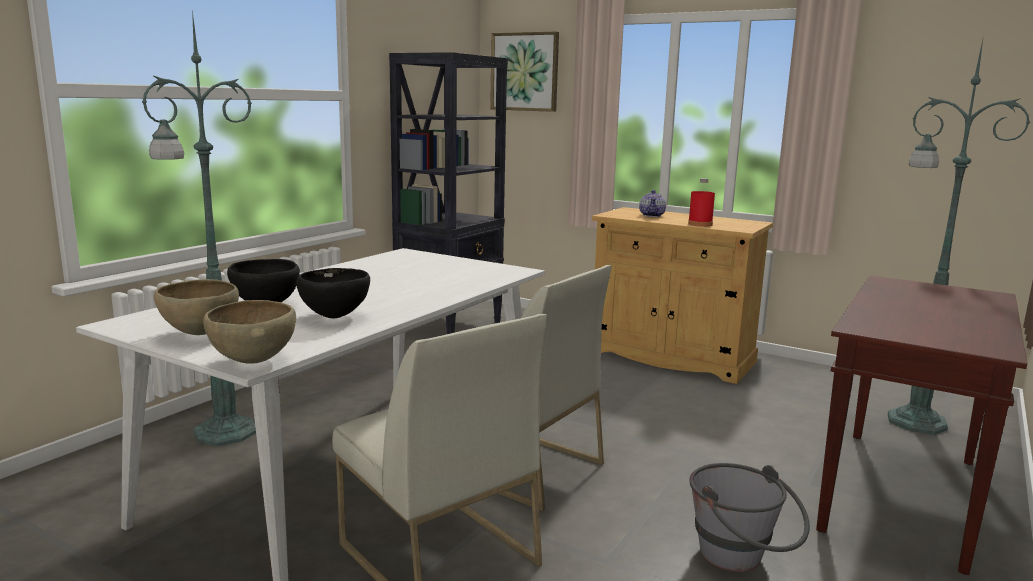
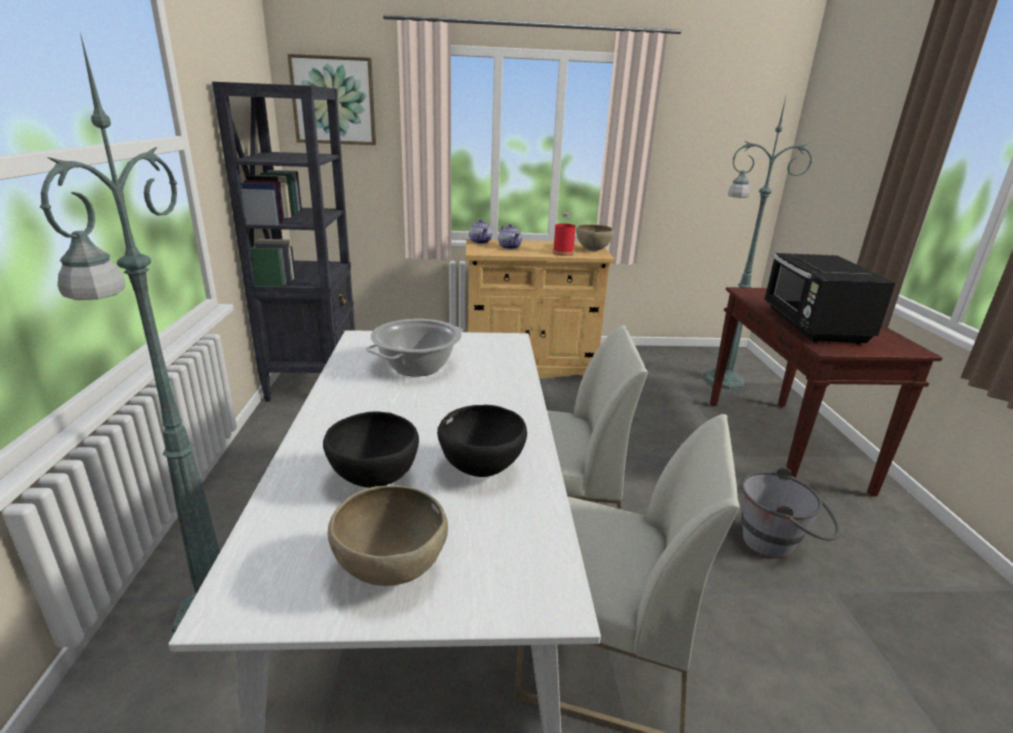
camera: 35 degrees left, 10 degrees up
(253, 361) = (545, 595): brown bowl -> brown bowl (592, 250)
(409, 271) = (417, 366): none -> cooking pot
(631, 210) = (480, 242): none -> teapot
(895, 314) = (813, 327): none -> black microwave

